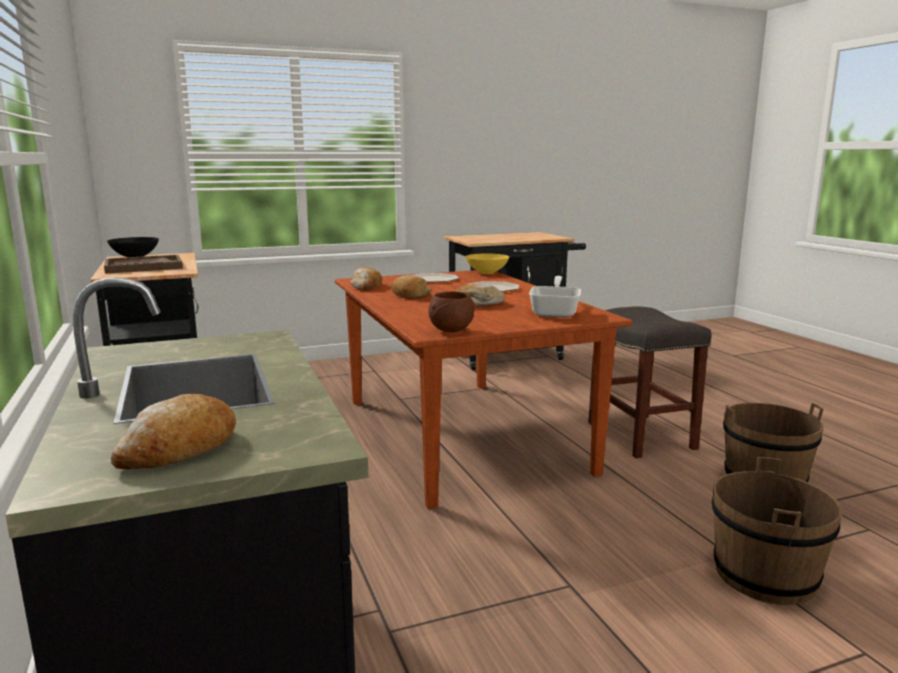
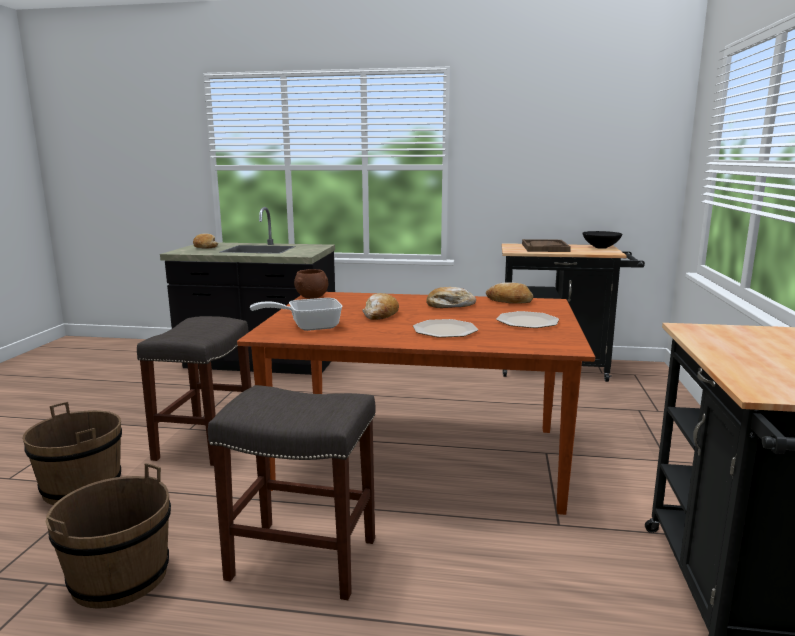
camera: 120 degrees right, 0 degrees up
(486, 273) = (557, 346): yellow bowl -> none
(555, 312) = (308, 326): frying pan -> frying pan turned 120 degrees clockwise
(579, 552) = (205, 441): none -> grey stool

